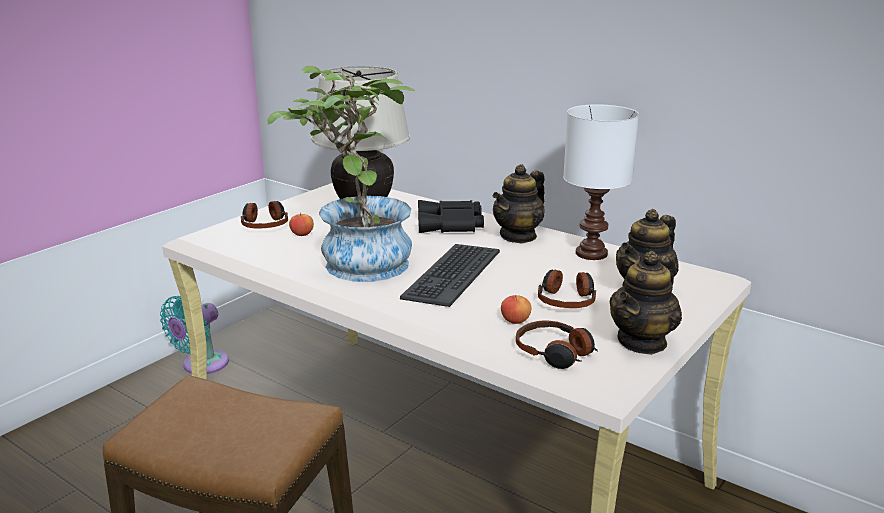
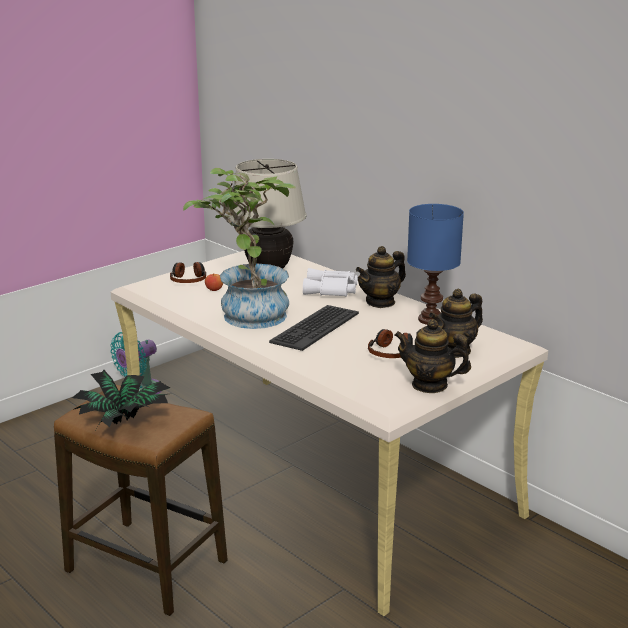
camera: 10 degrees right, 0 degrees up
(213, 433) = (124, 421): none -> potted plant
(451, 225) = (331, 290): black binoculars -> white binoculars
(515, 320) = (345, 364): apple -> none
(555, 353) = (362, 387): headphones -> none
(590, 253) = (429, 319): white table lamp -> blue table lamp
(642, 342) = (430, 385): teapot -> teapot turned 60 degrees clockwise

